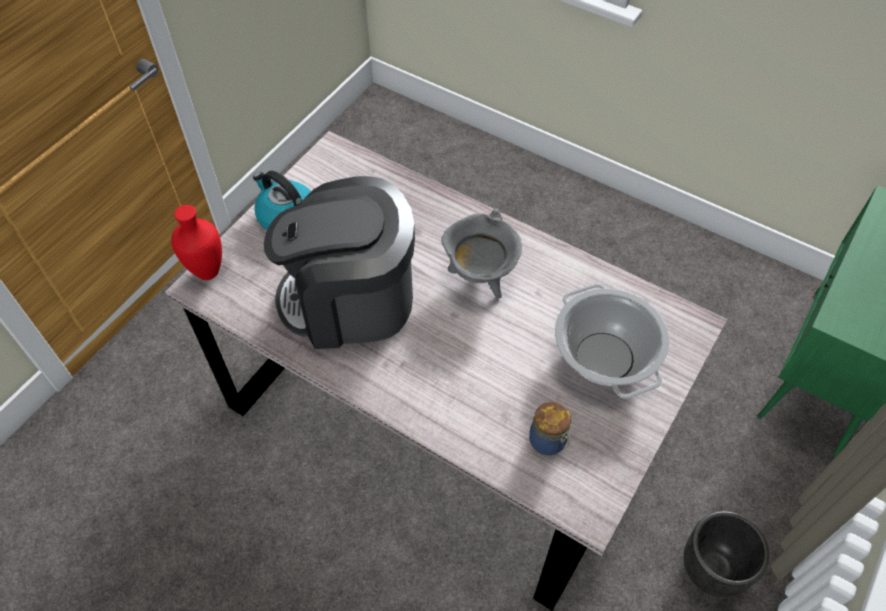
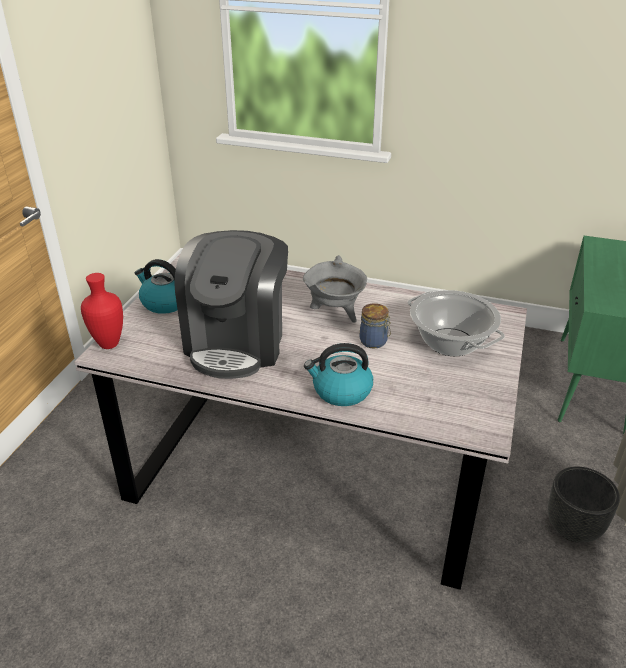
camera: 15 degrees left, 20 degrees down
(350, 301) = (237, 342): coffee machine -> coffee machine turned 60 degrees counterclockwise
(444, 406) = (341, 391): none -> kettle
(548, 441) = (433, 397): jar -> jar (374, 342)

